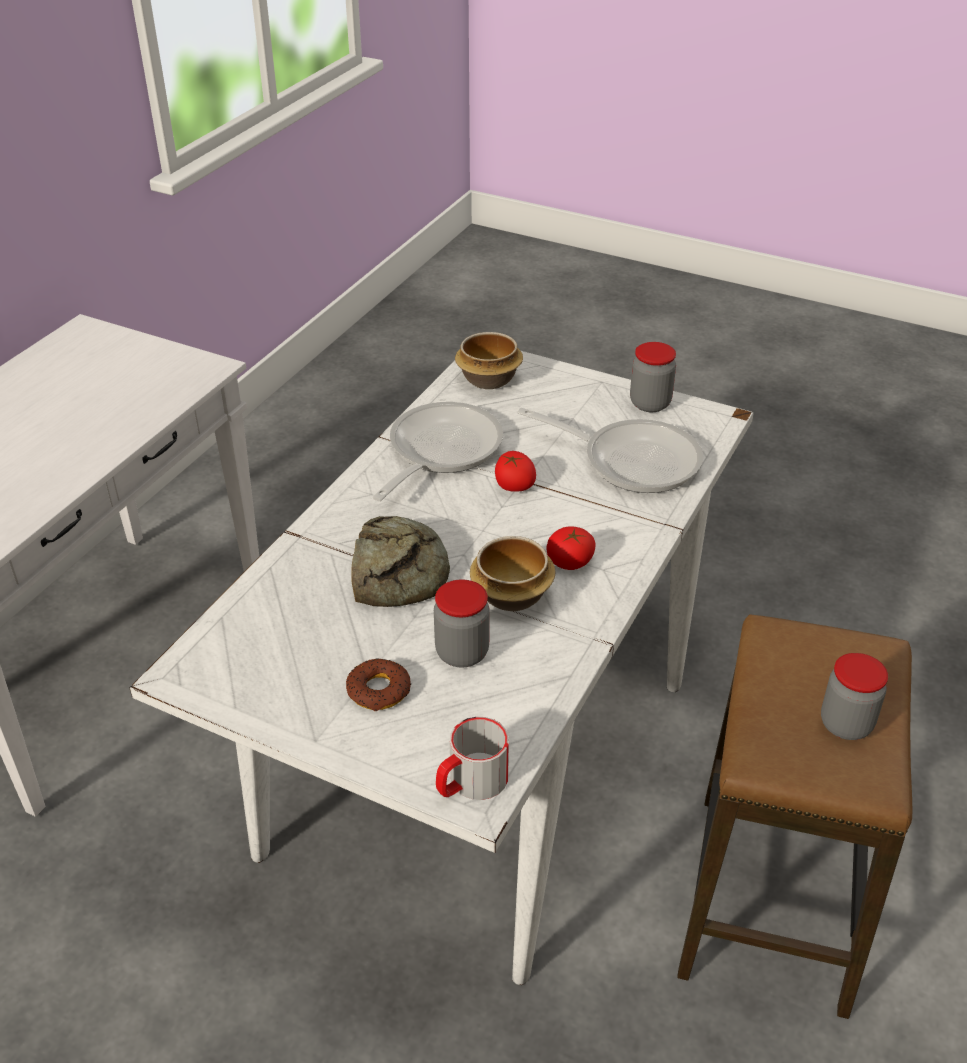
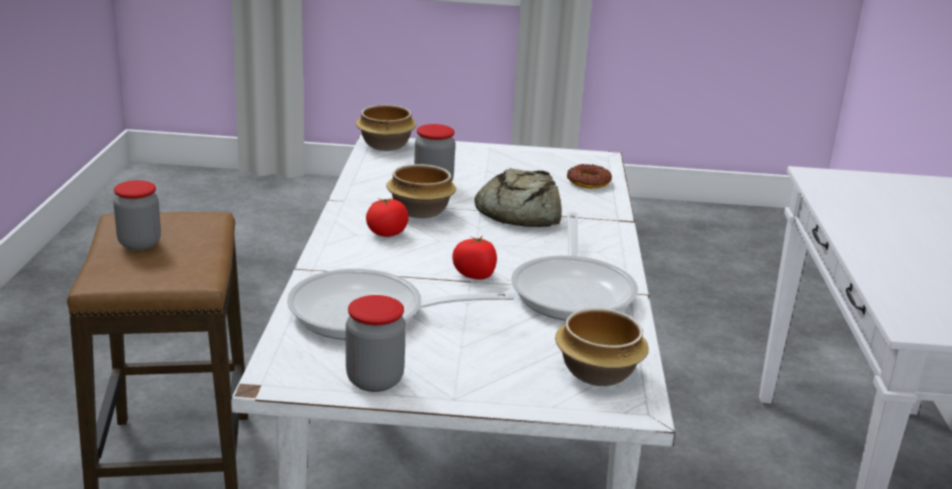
camera: 155 degrees right, 15 degrees down
(379, 690) = (472, 165): donut -> donut (588, 182)
(470, 782) = (387, 145): mug -> bowl

